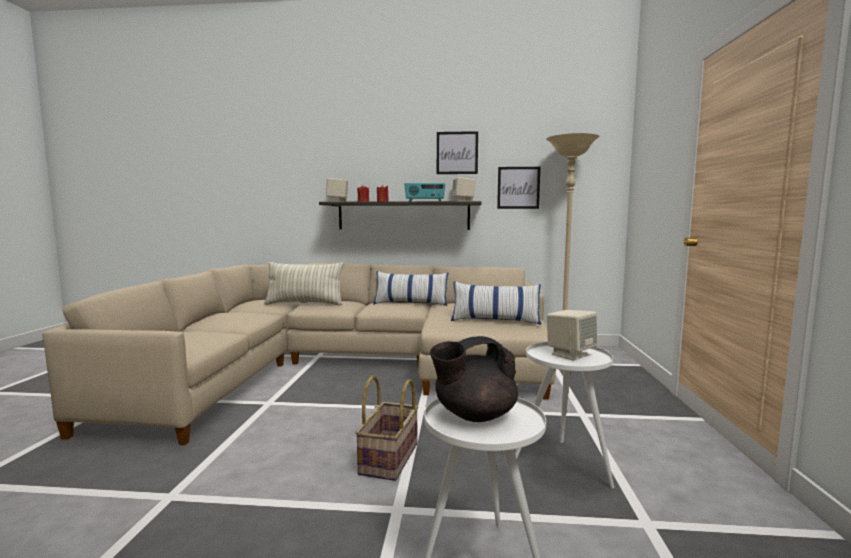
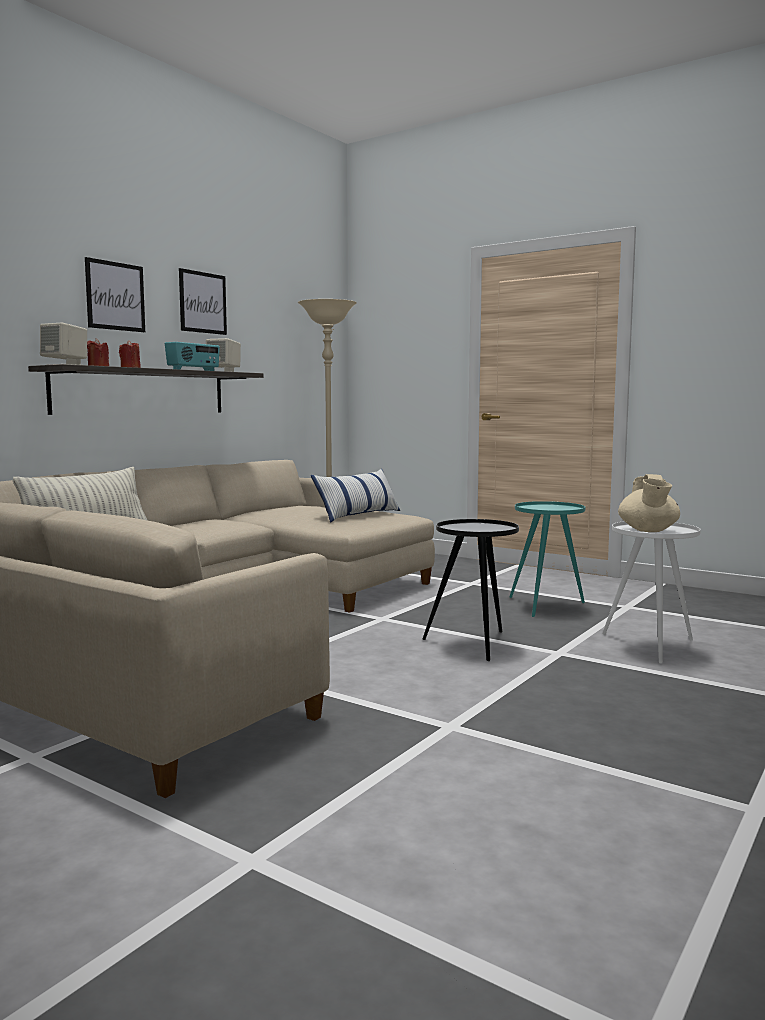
camera: 60 degrees left, 0 degrees up
(390, 459) = (475, 643): basket -> black side table
(411, 303) = (211, 520): pillow -> none
(474, 415) = (648, 531): black teapot -> beige teapot
(518, 187) = (265, 357): picture -> picture (115, 296)
(563, 467) = (546, 605): white side table -> turquoise side table
(570, 354) = (545, 508): beige speaker -> none

